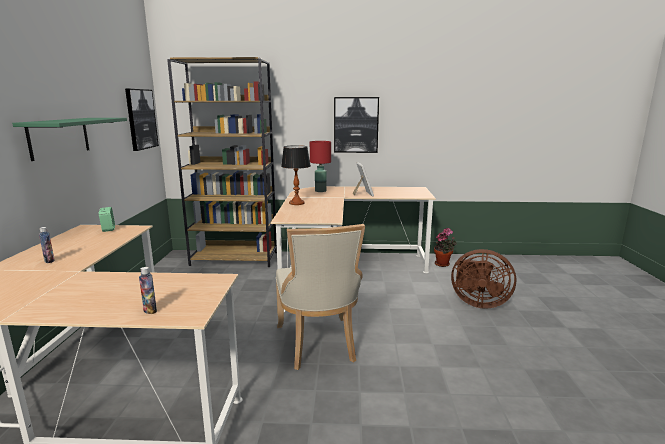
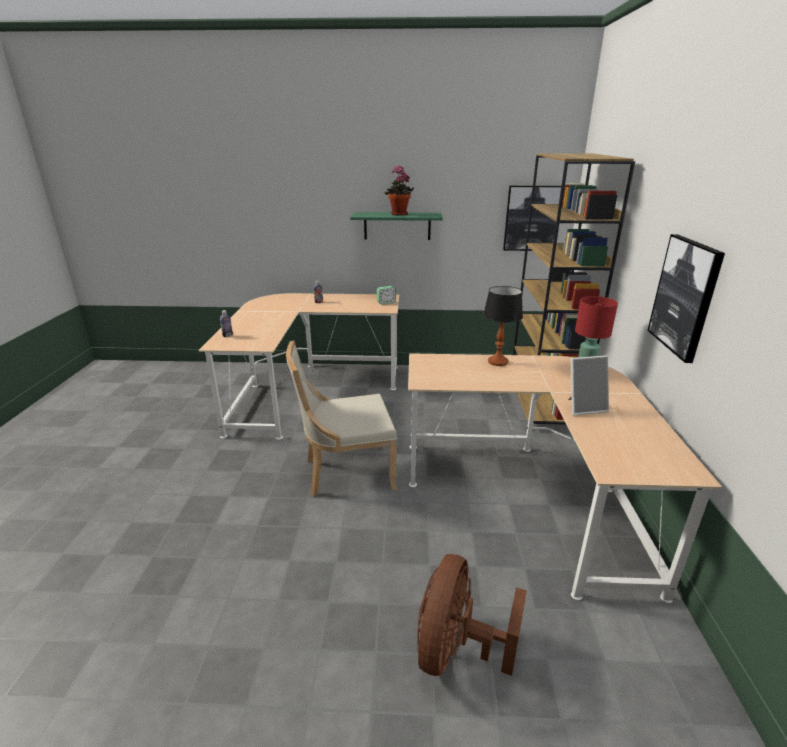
camera: 90 degrees right, 10 degrees up
(443, 264) = (634, 636): potted plant -> potted plant (399, 214)

